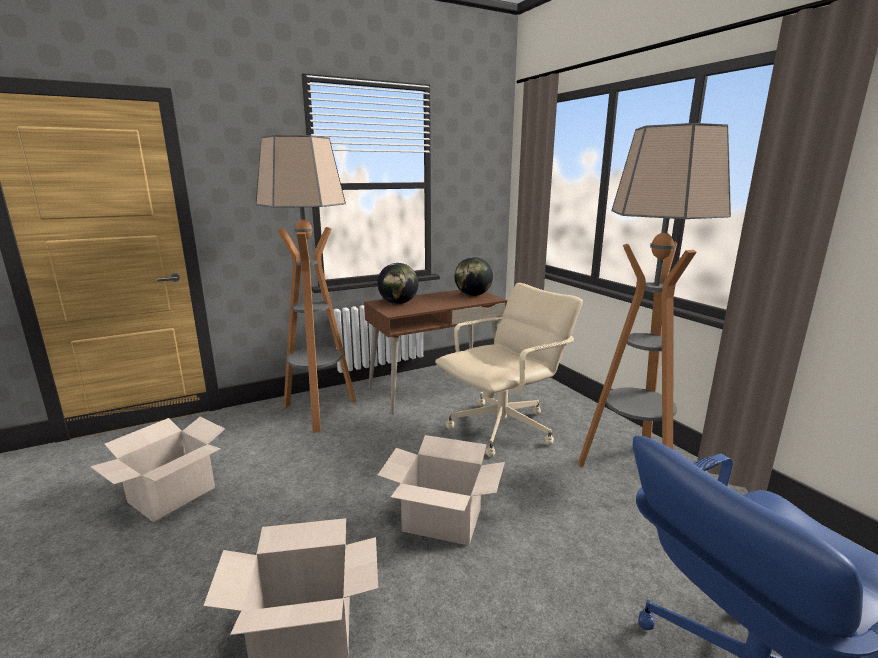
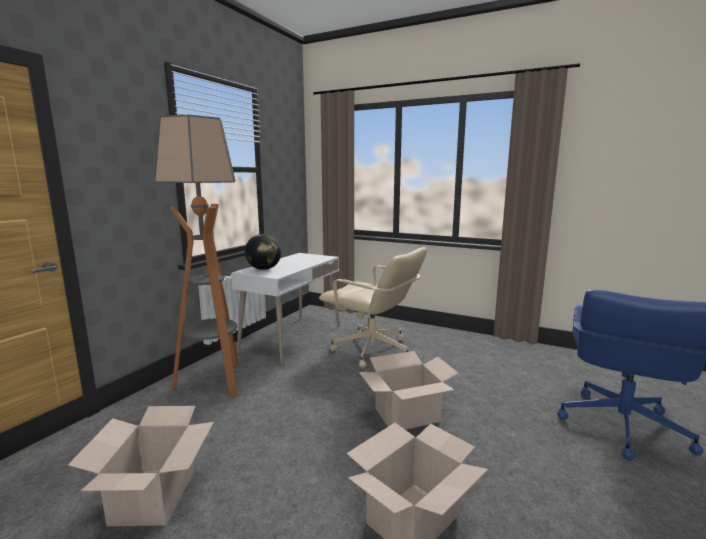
camera: 35 degrees left, 5 degrees down
(436, 387) = (292, 338): brown desk -> white desk
(473, 295) = (309, 257): globe -> none
(503, 428) = (373, 350): beige office chair -> beige office chair turned 105 degrees clockwise
(630, 468) = (466, 350): floor lamp -> none

